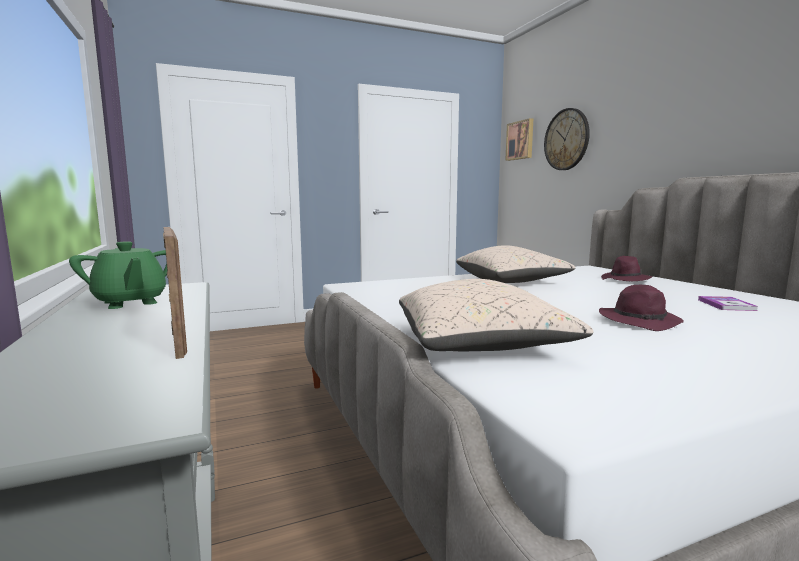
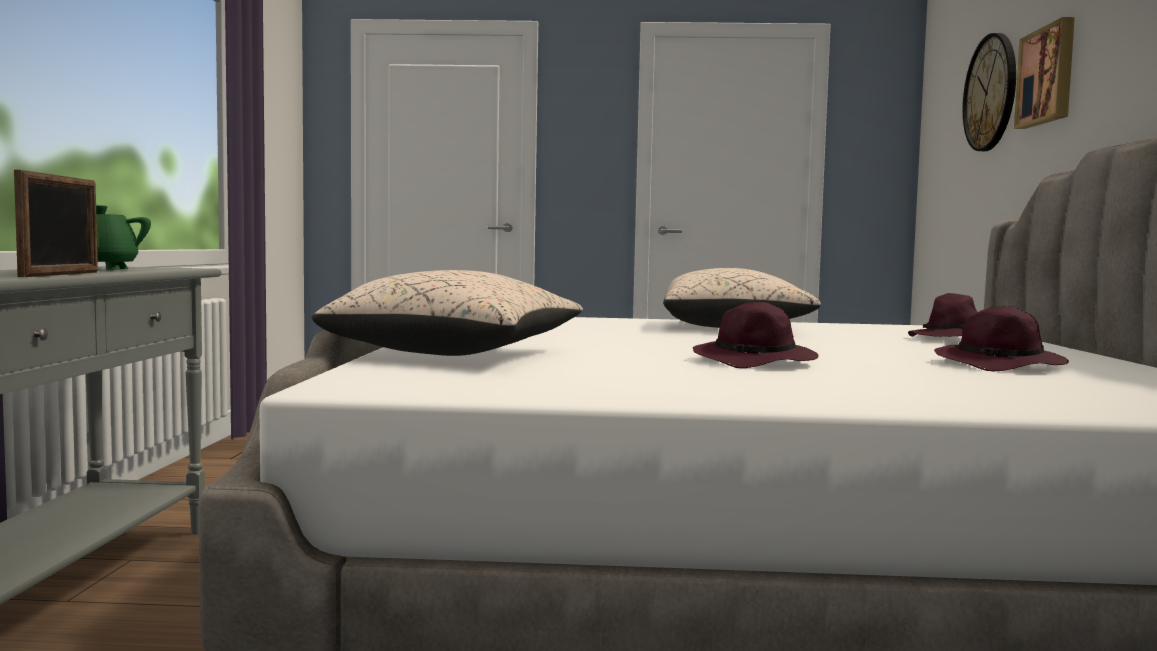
camera: 25 degrees right, 5 degrees down
(520, 140) = (941, 100): picture -> picture (1048, 76)
(726, 305) = (1001, 365): book -> purple hat

